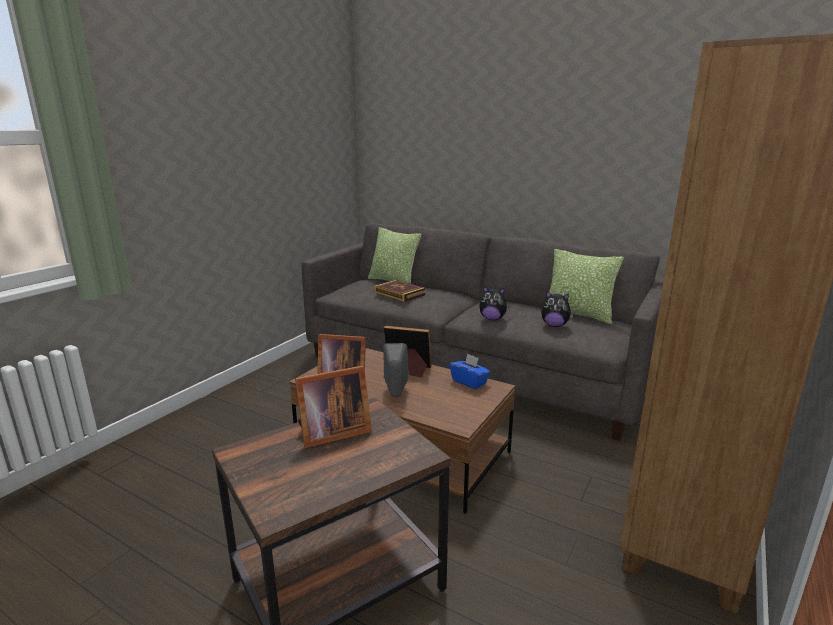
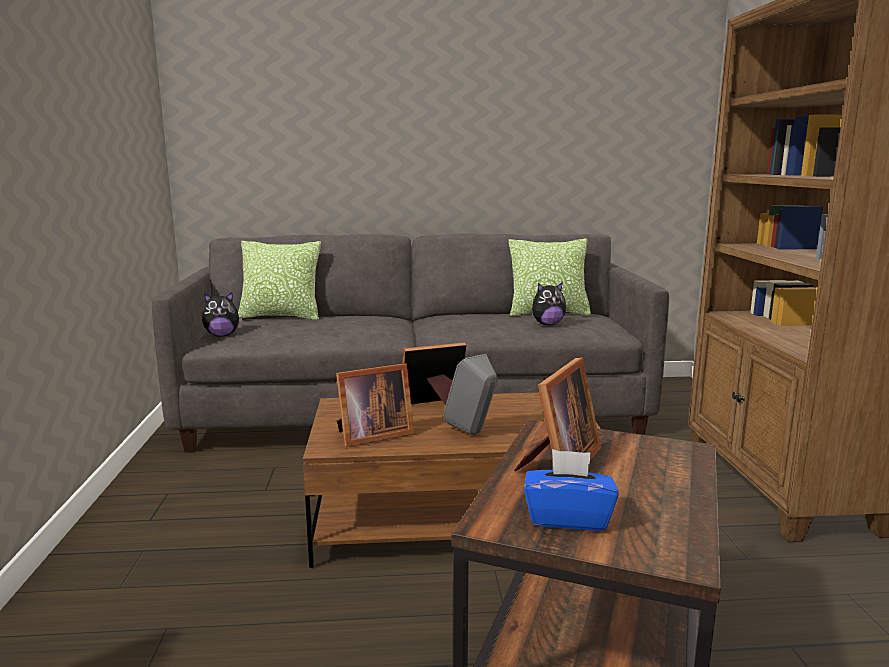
camera: 35 degrees left, 5 degrees down
(399, 293) = (321, 325): book -> none
(469, 382) = (525, 400): blue tissue box -> blue tissue box (568, 518)
(492, 319) = (473, 331): plush toy -> plush toy (222, 335)

